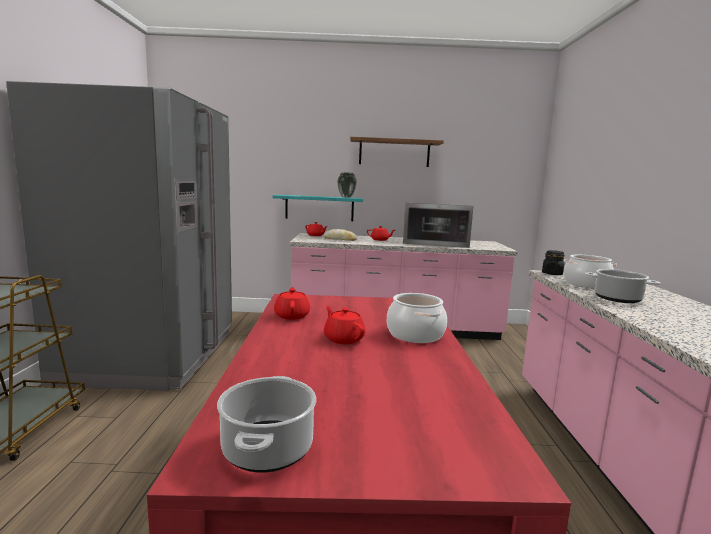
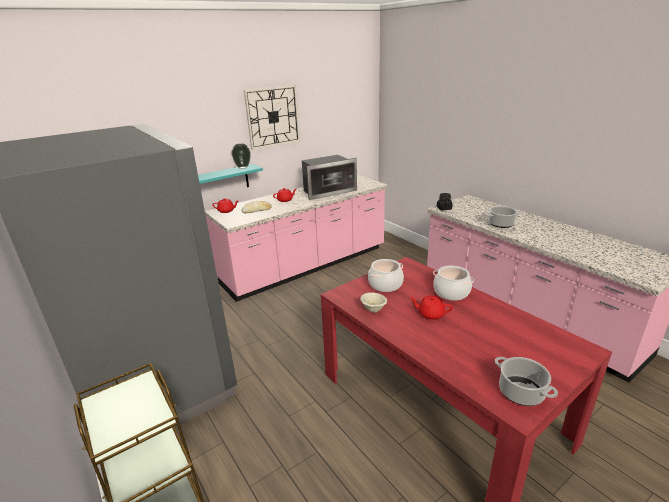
camera: 35 degrees left, 15 degrees up
(292, 315) = (373, 309): red teapot -> beige bowl
(394, 153) = (273, 117): brown shelf -> wall clock
(586, 284) = (472, 214): cooking pot -> cooking pot (385, 284)

